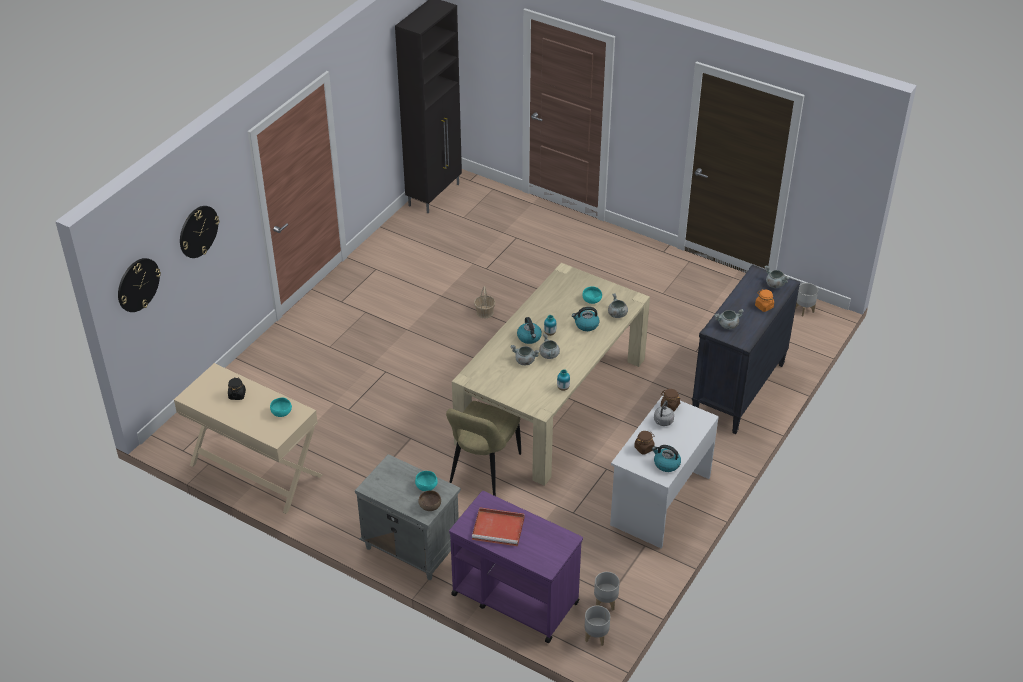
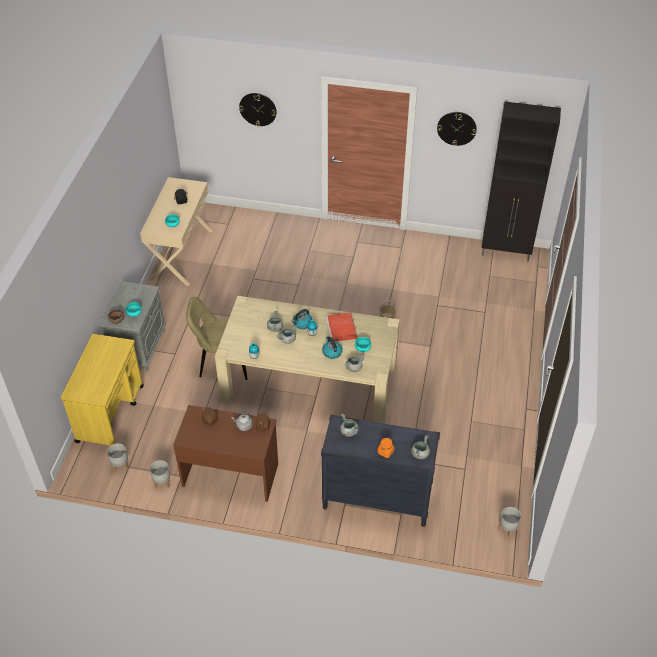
camera: 70 degrees right, 5 degrees up
(138, 284) = (198, 105): wall clock -> wall clock (456, 128)
(499, 528) = (100, 358): red tray -> red tray (341, 329)
(514, 598) = (110, 413): purple cart -> yellow cart
(596, 636) = (88, 467): grey planter -> grey planter (162, 482)
(659, 500) = (230, 474): white desk -> brown desk
(666, 464) = (197, 438): kettle -> none

